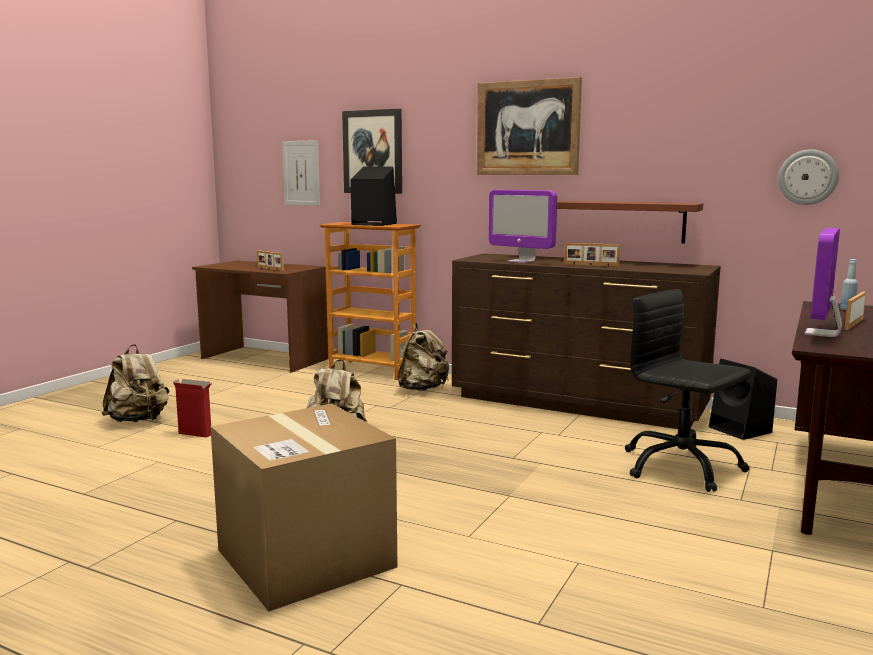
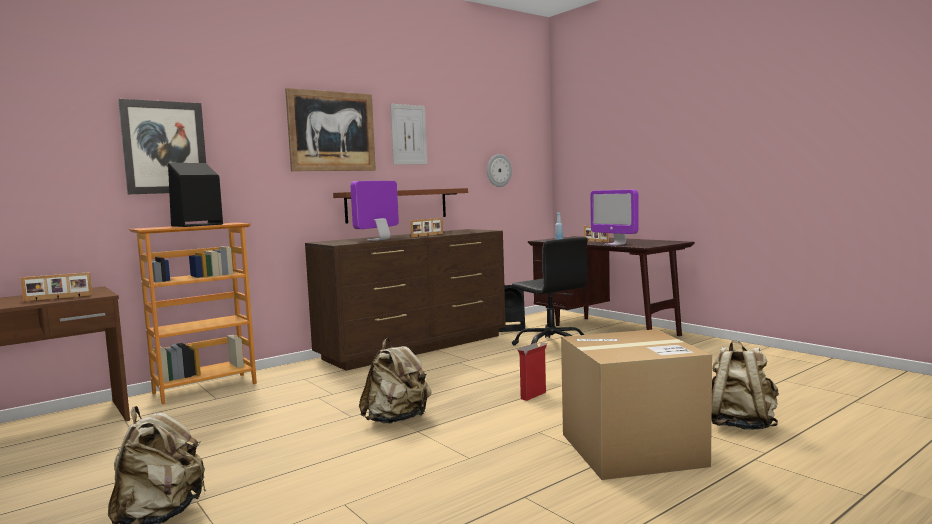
camera: 65 degrees left, 5 degrees down
(196, 434) = (276, 480): cardboard box -> cardboard box (533, 395)
(301, 173) = (47, 172): picture -> picture (408, 134)
(422, 389) = (302, 378): beige backpack -> beige backpack (740, 424)
(521, 261) = (378, 240): monitor -> monitor turned 150 degrees clockwise
(680, 466) = (551, 346): black office chair -> black office chair turned 105 degrees counterclockwise

